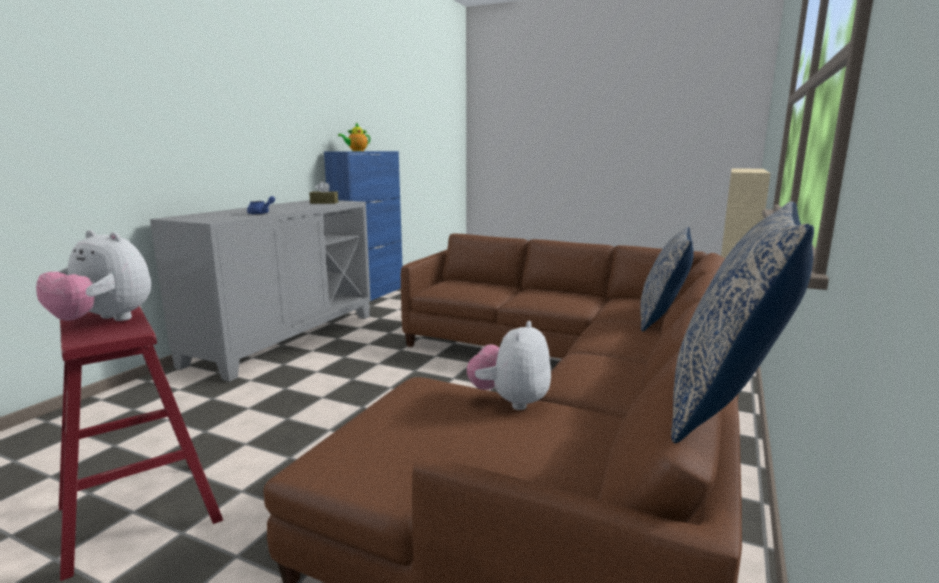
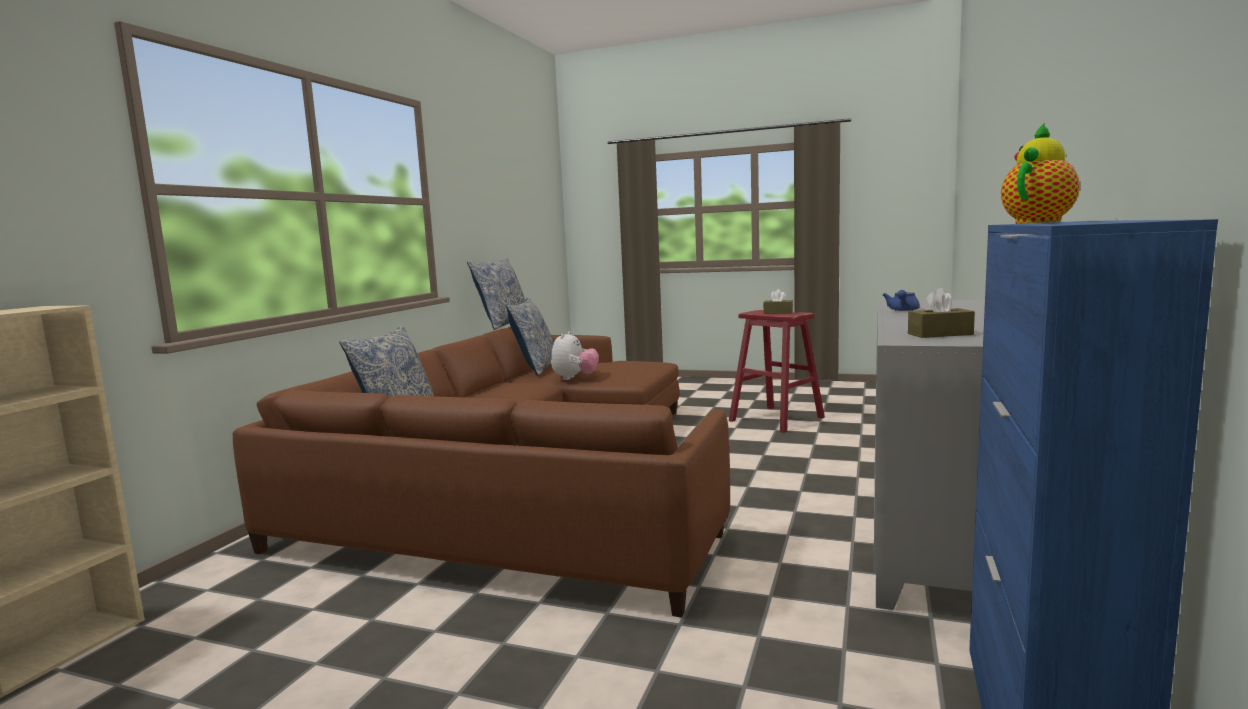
camera: 175 degrees right, 5 degrees down
(104, 321) = (778, 313): plush toy -> brown tissue box
(606, 453) = (535, 369): none -> pillow

